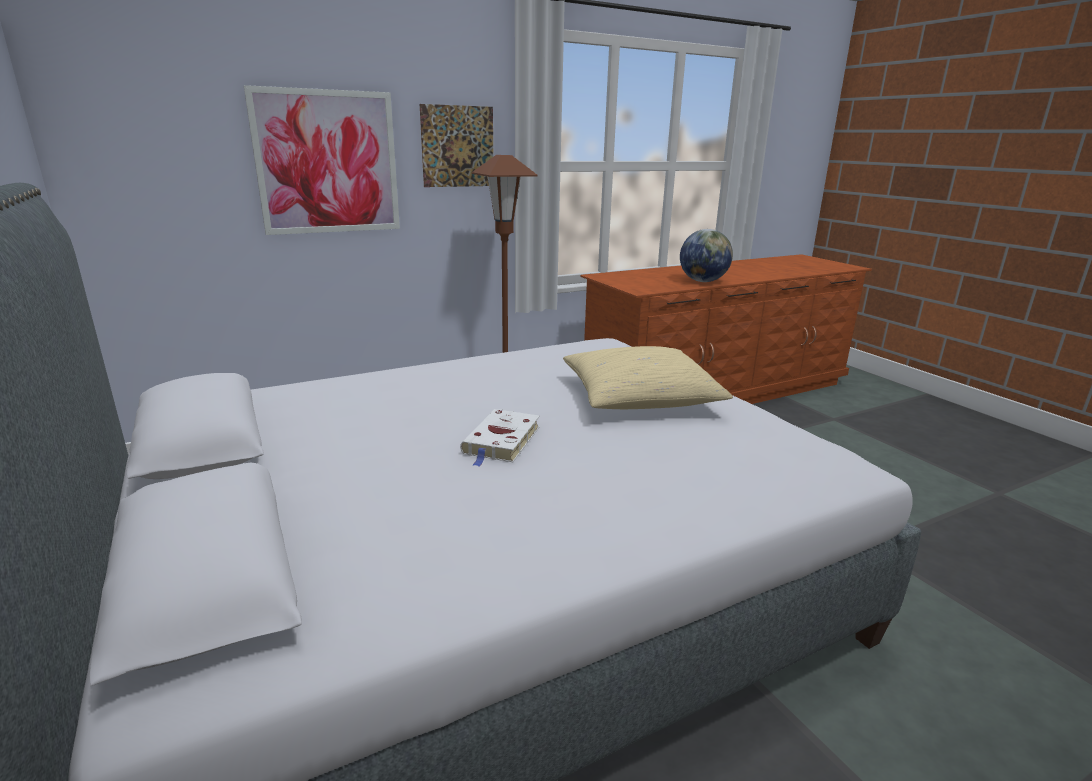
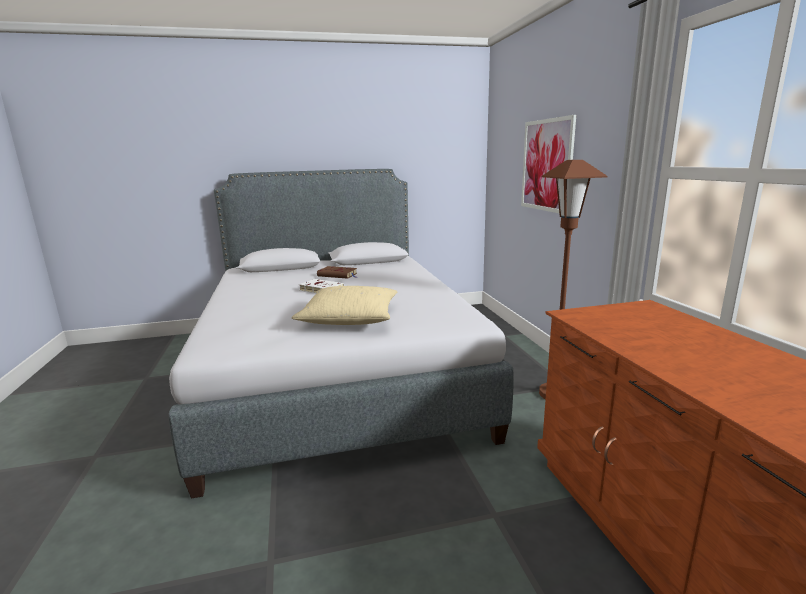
camera: 105 degrees right, 5 degrees down
(365, 447) = (338, 275): none -> brown book
(458, 146) = (607, 153): picture -> none
(703, 281) = (656, 353): globe -> none

